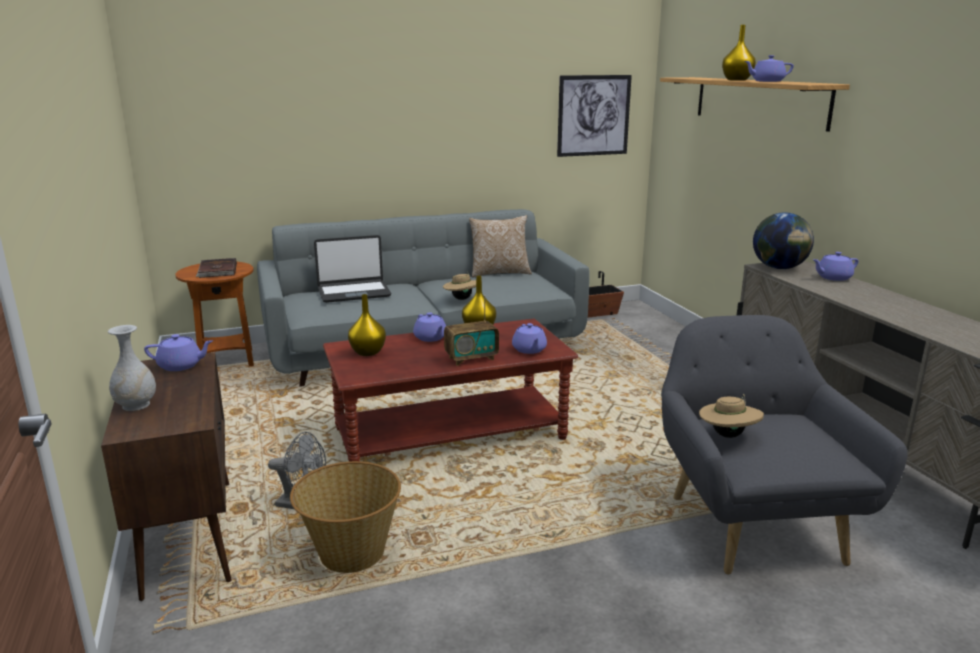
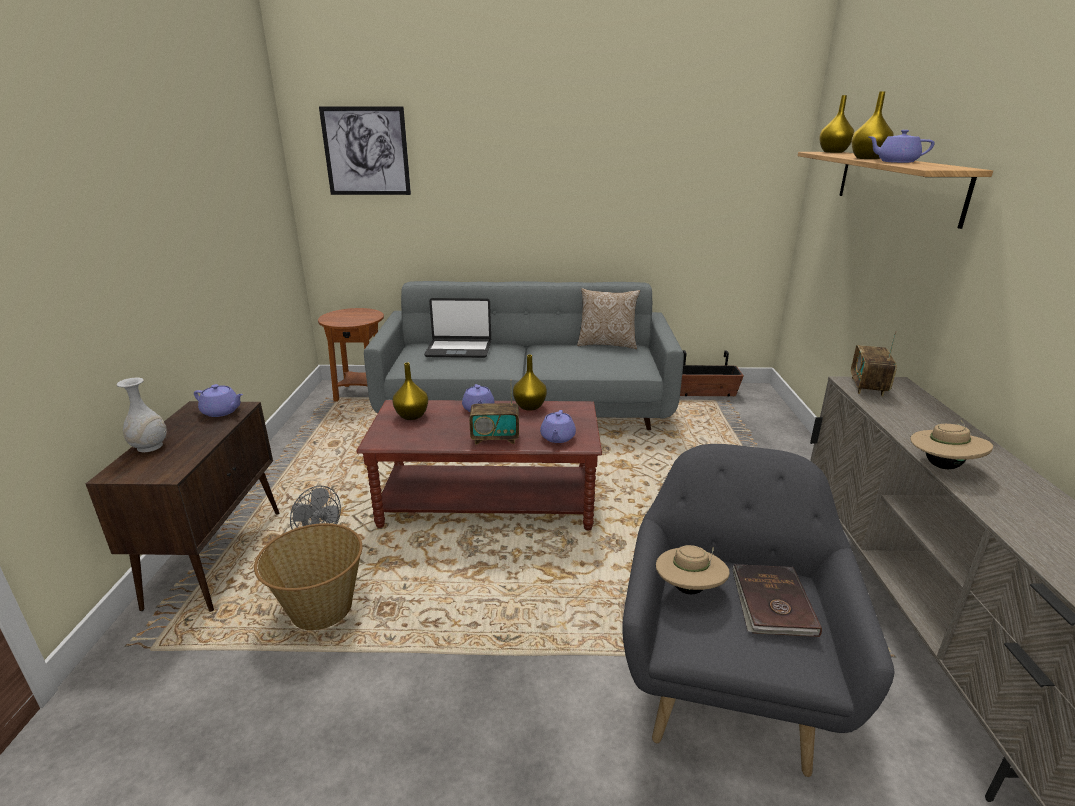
camera: 20 degrees right, 5 degrees up
(217, 270) = (352, 317): brown book -> brown book (771, 603)
(462, 299) = (549, 368): beige hat -> beige hat (942, 466)
(593, 115) = (732, 190): picture -> picture (366, 151)
(690, 77) = (833, 152): none -> yellow vase
(779, 268) = (868, 387): globe -> radio
(833, 278) = (927, 410): purple teapot -> none

